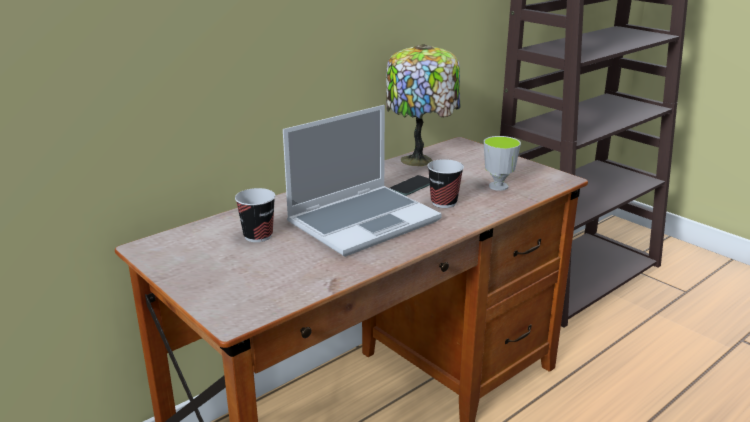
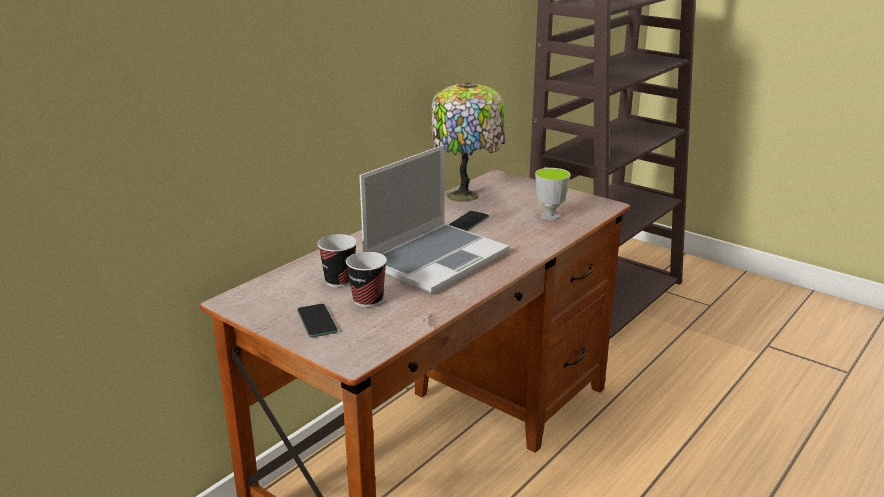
camera: 10 degrees left, 0 degrees up
(217, 275) = (317, 321): none -> phone
(443, 202) = (504, 235): cup -> cup (368, 300)

